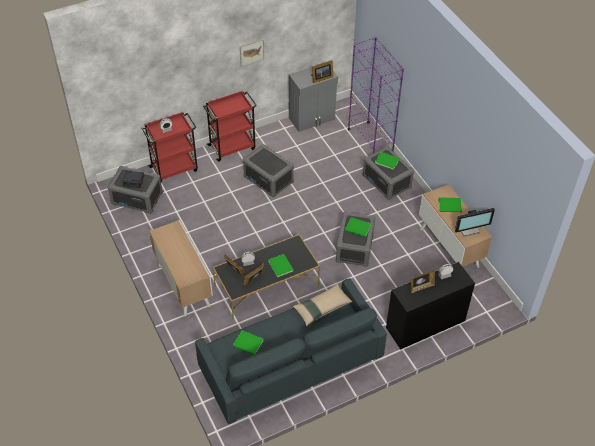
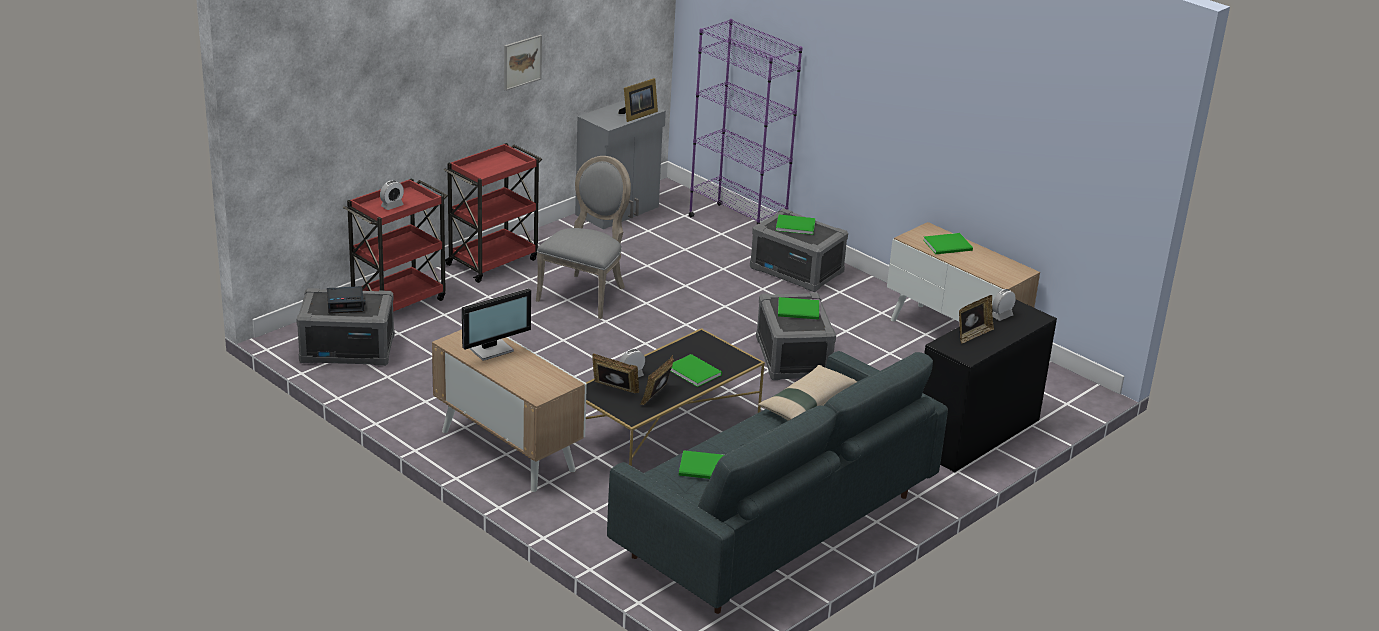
camera: 20 degrees left, 20 degrees down
(269, 179) = (585, 293): grey storage box -> grey chair
(469, 229) = (997, 267): monitor -> monitor (491, 349)

